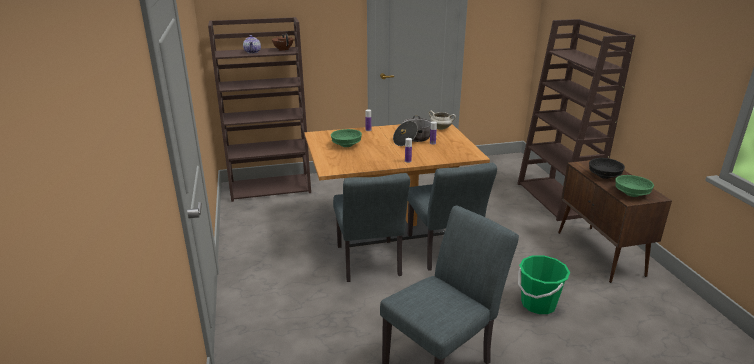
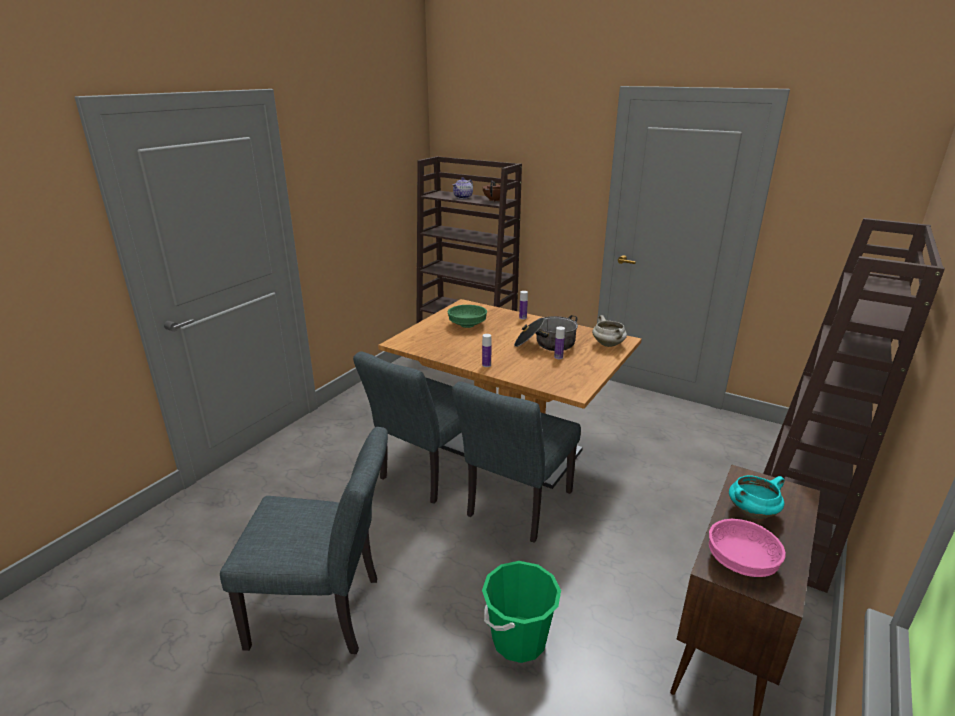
camera: 45 degrees right, 0 degrees up
(604, 175) = (752, 511): black bowl -> turquoise cooking pot
(632, 194) = (741, 563): green bowl -> pink bowl

